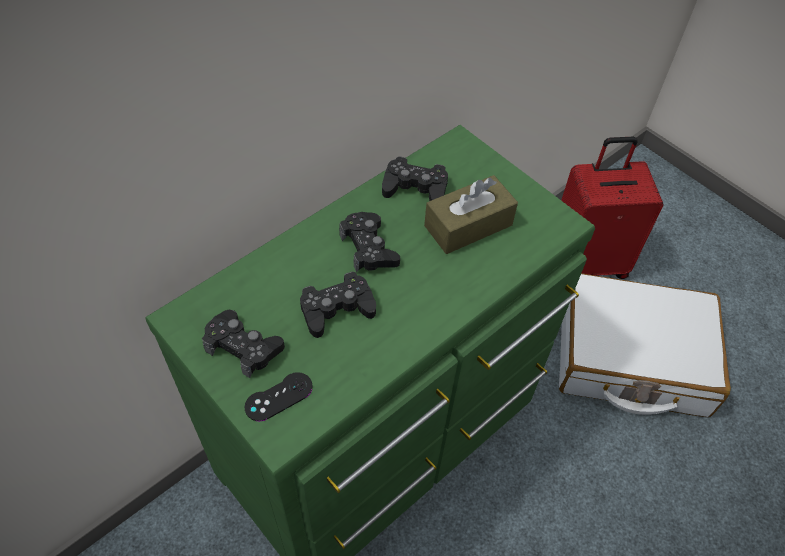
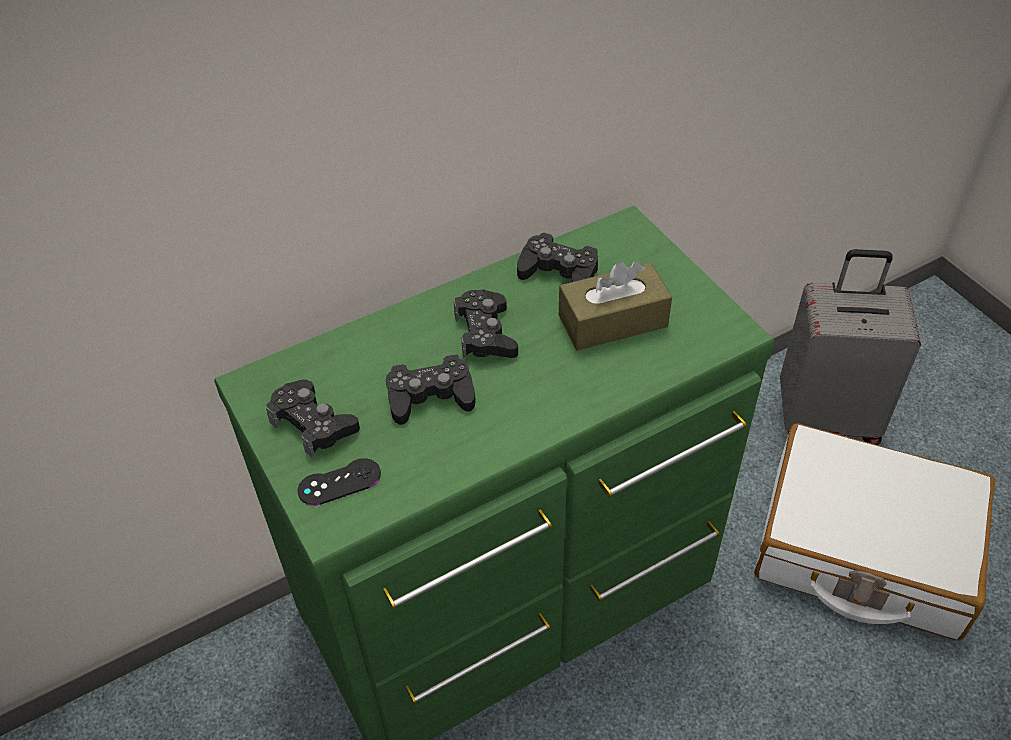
camera: 15 degrees right, 5 degrees down
(586, 261) = (827, 417): red suitcase -> grey suitcase

